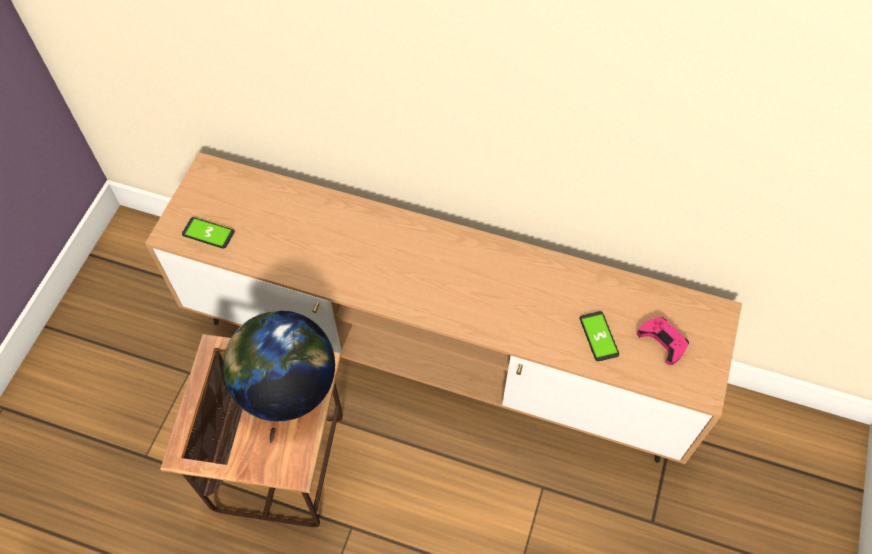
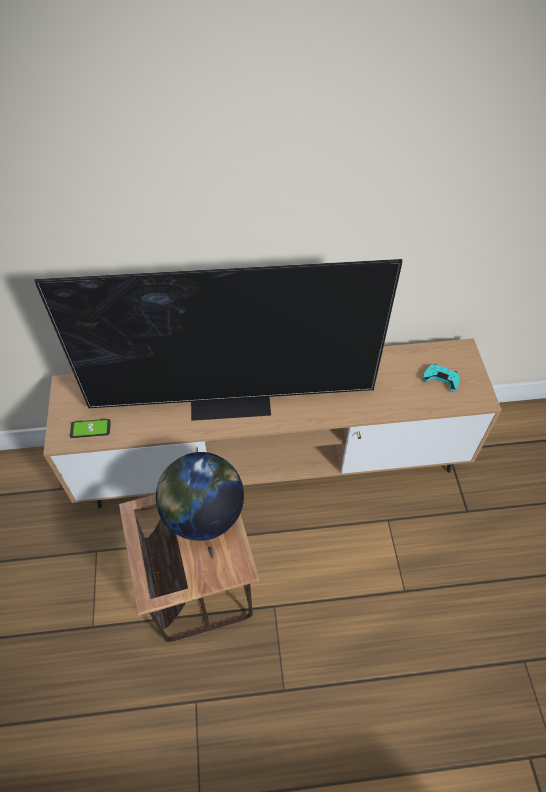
camera: 25 degrees left, 5 degrees down
(384, 262) = (232, 399): none -> television
(598, 336) = (400, 392): phone -> none
(663, 341) = (441, 379): pink game controller -> turquoise game controller

